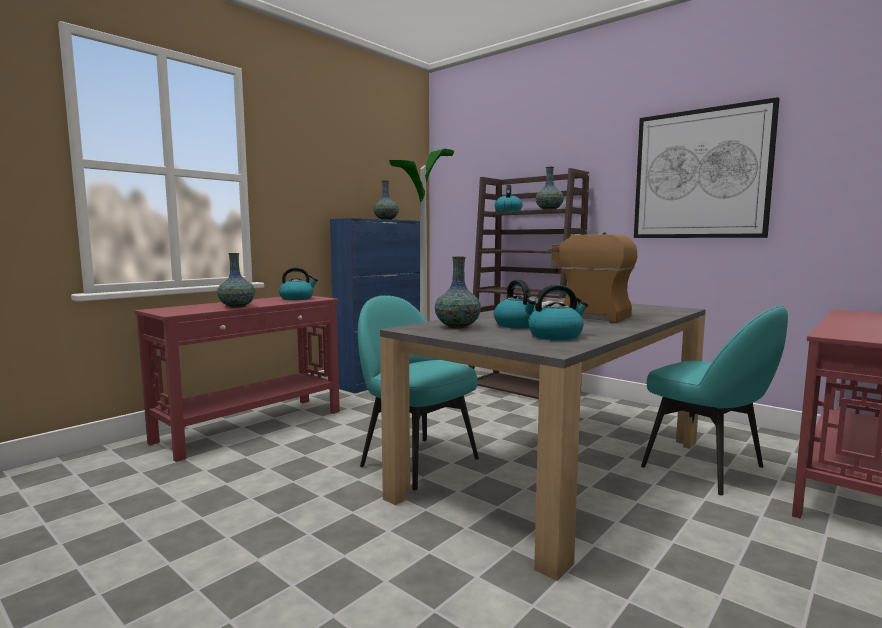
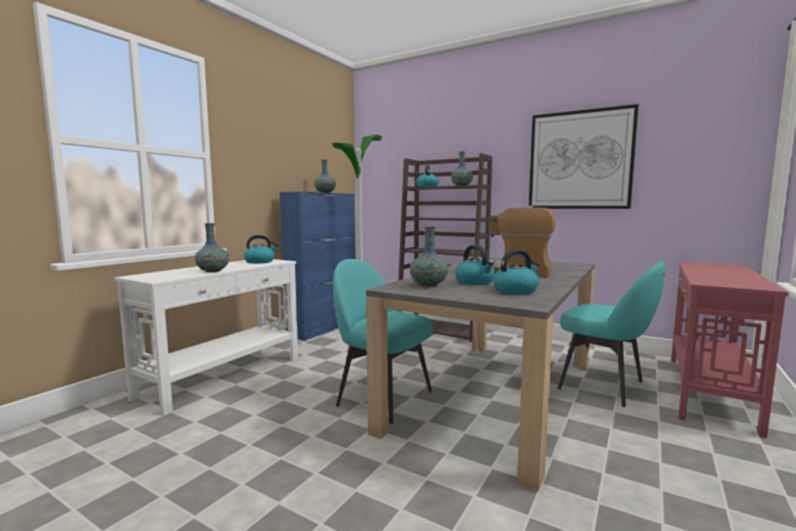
camera: 10 degrees left, 0 degrees up
(253, 426) = (224, 376): red console table -> white console table

